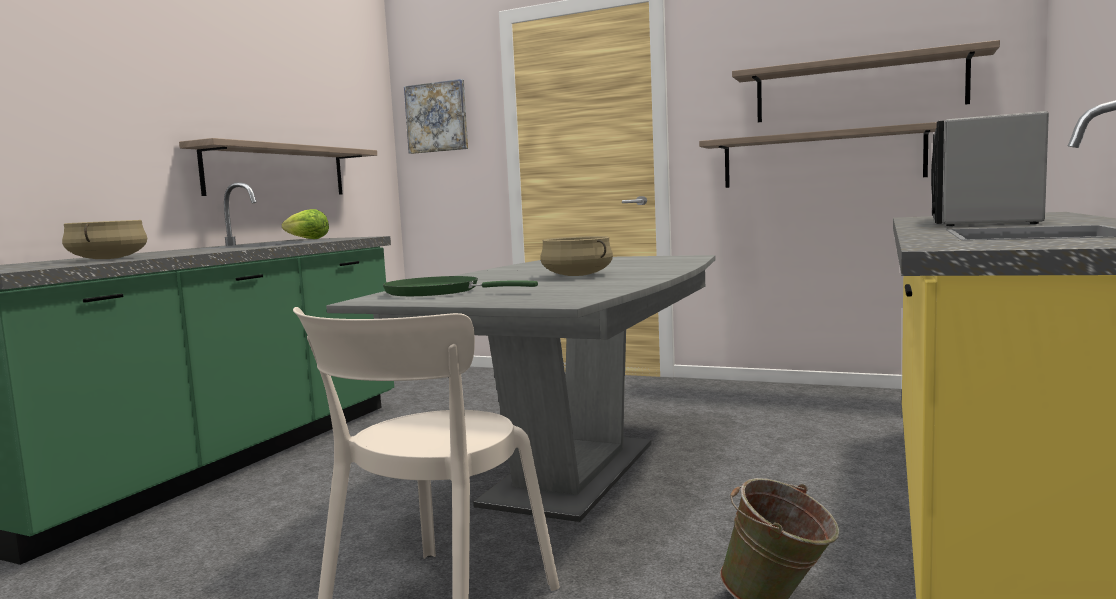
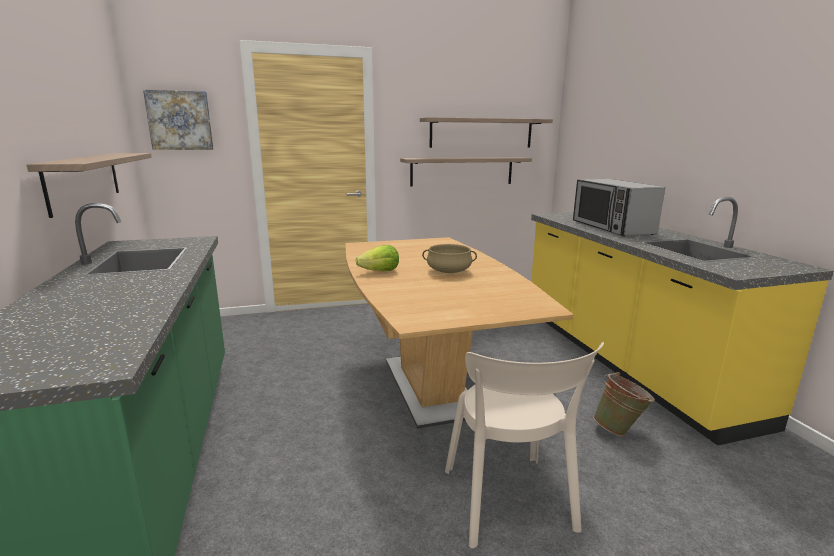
camera: 40 degrees left, 10 degrees up
(107, 259) = (95, 318): beige cooking pot -> none
(308, 239) = (137, 244): lettuce -> lettuce (380, 272)
(439, 292) = (428, 304): green frying pan -> none
(571, 473) = (430, 386): grey dining table -> brown dining table

